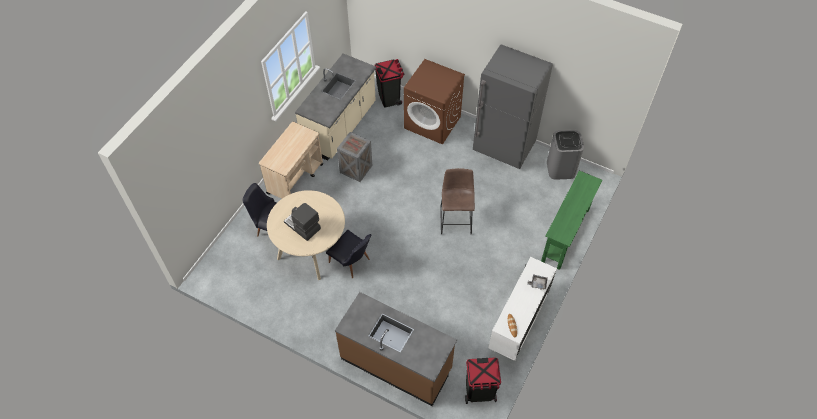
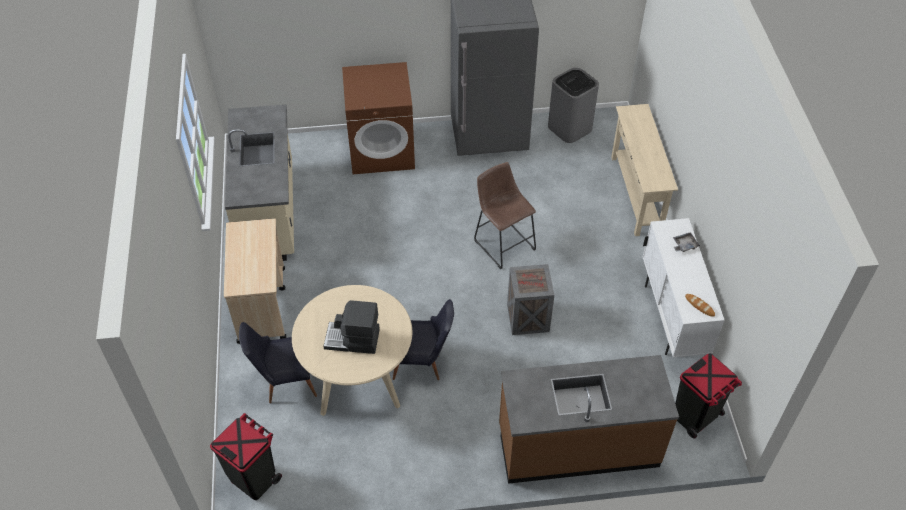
camera: 35 degrees left, 5 degrees down
(356, 169) = (333, 251): crate -> crate (529, 318)
(389, 98) = (304, 149): black trash can -> black trash can (253, 478)
(565, 235) = (636, 194): green console table -> beige console table

